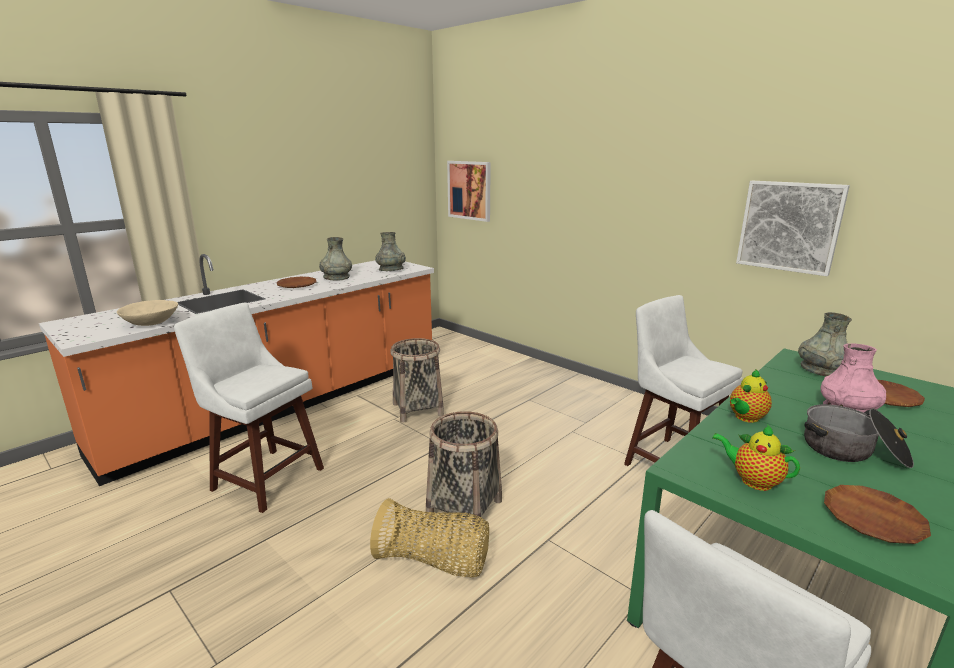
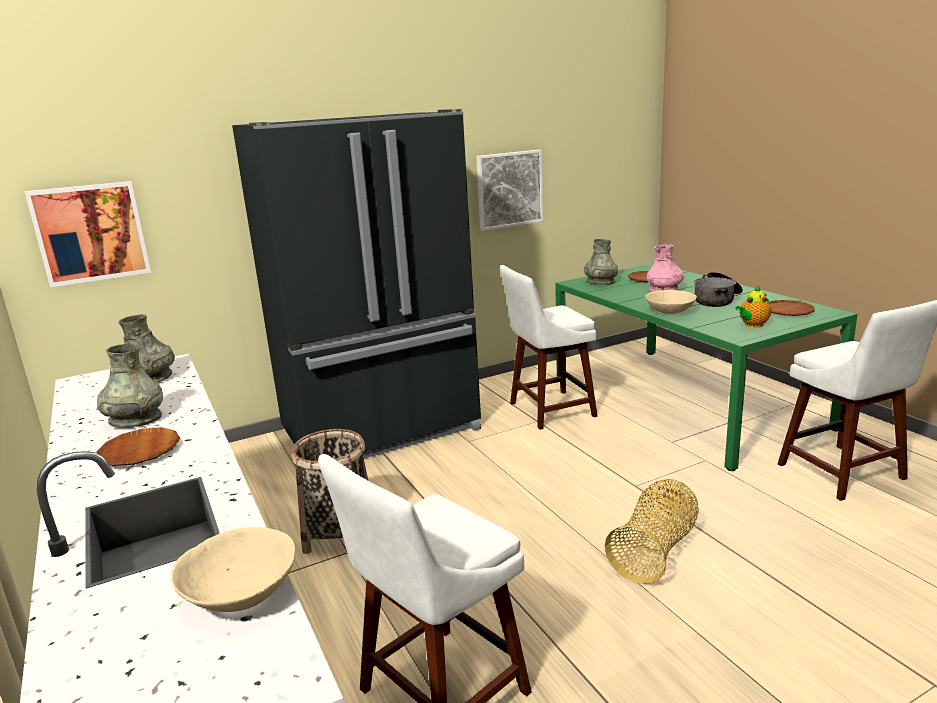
camera: 70 degrees left, 0 degrees up
(465, 508) = (577, 523): basket -> none
(560, 393) = (383, 431): none -> black fridge
(745, 418) = (670, 312): teapot -> beige bowl

